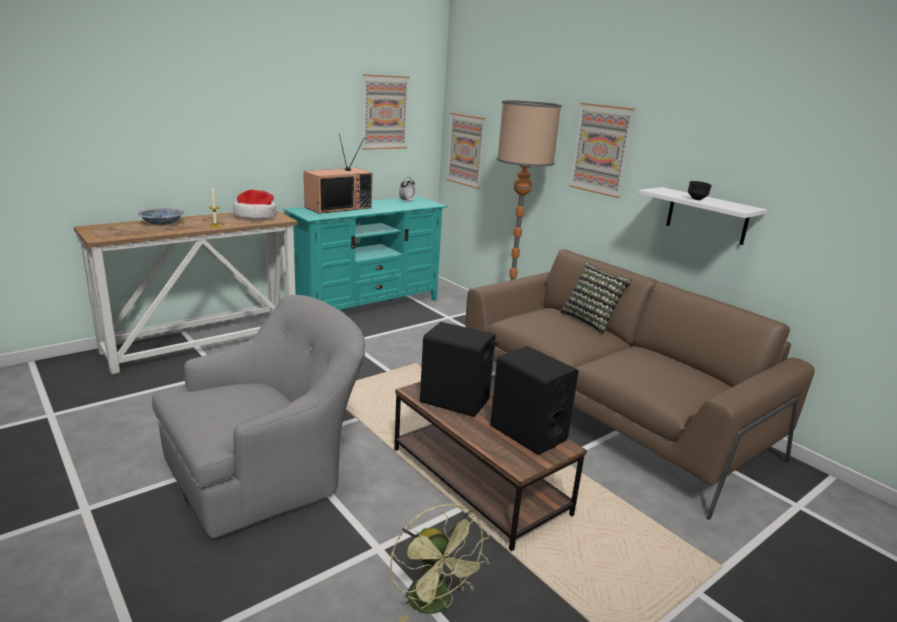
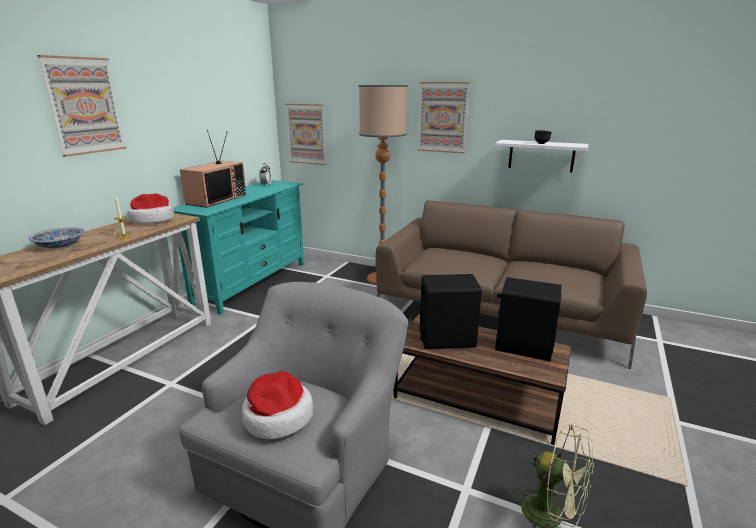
camera: 25 degrees left, 0 degrees up
(219, 407) = (277, 417): none -> hat
(385, 112) = (234, 107): picture -> picture (84, 106)
(591, 321) = (470, 250): pillow -> none

